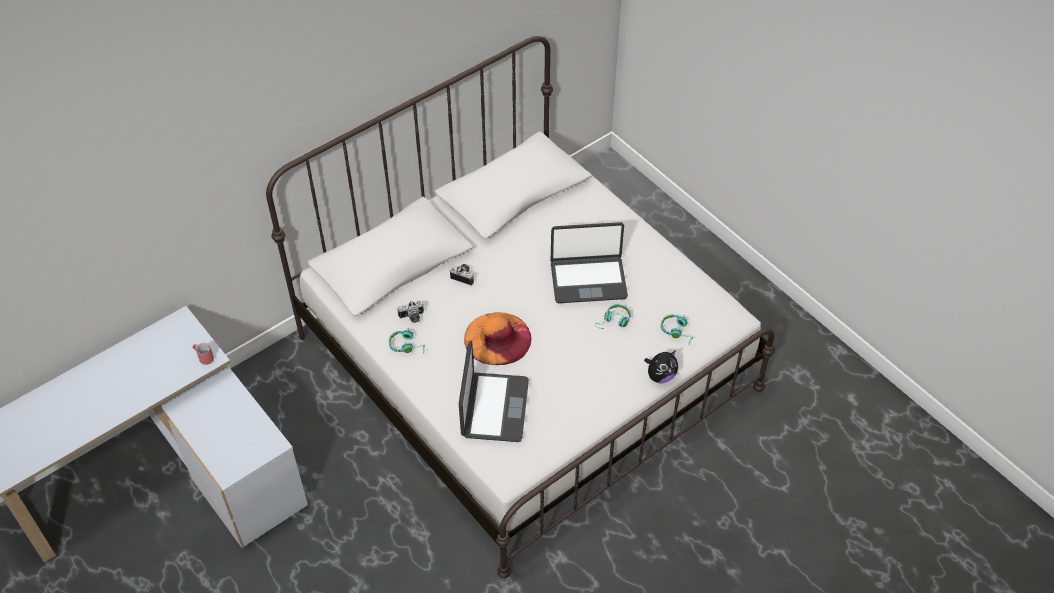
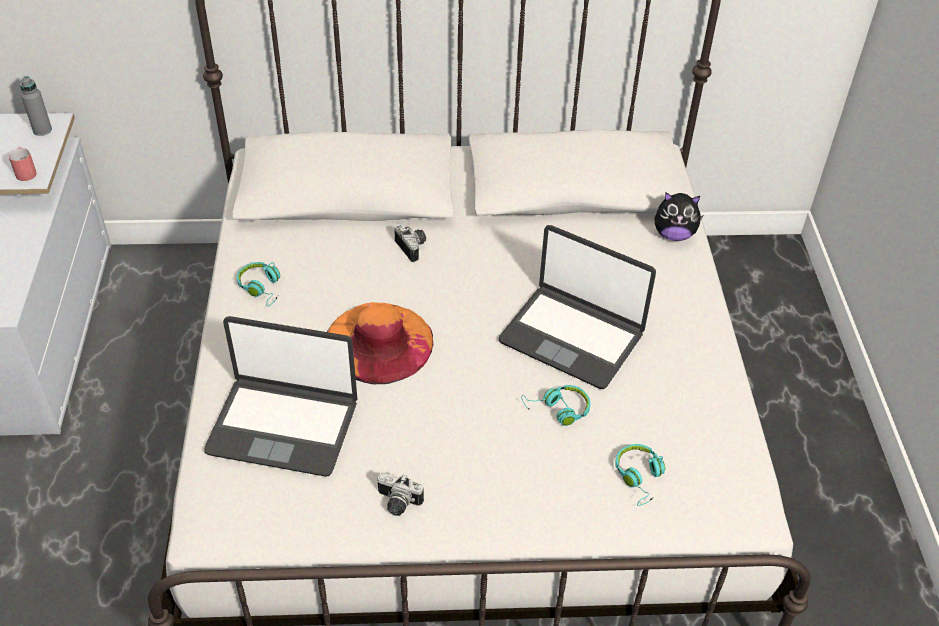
camera: 35 degrees right, 5 degrees down
(181, 327) = (42, 130): none -> grey bottle
(412, 317) = (303, 260): camera -> camera (397, 503)
(494, 408) = (283, 426): laptop -> laptop turned 60 degrees clockwise
(660, 376) = (555, 526): plush toy -> plush toy (673, 234)

